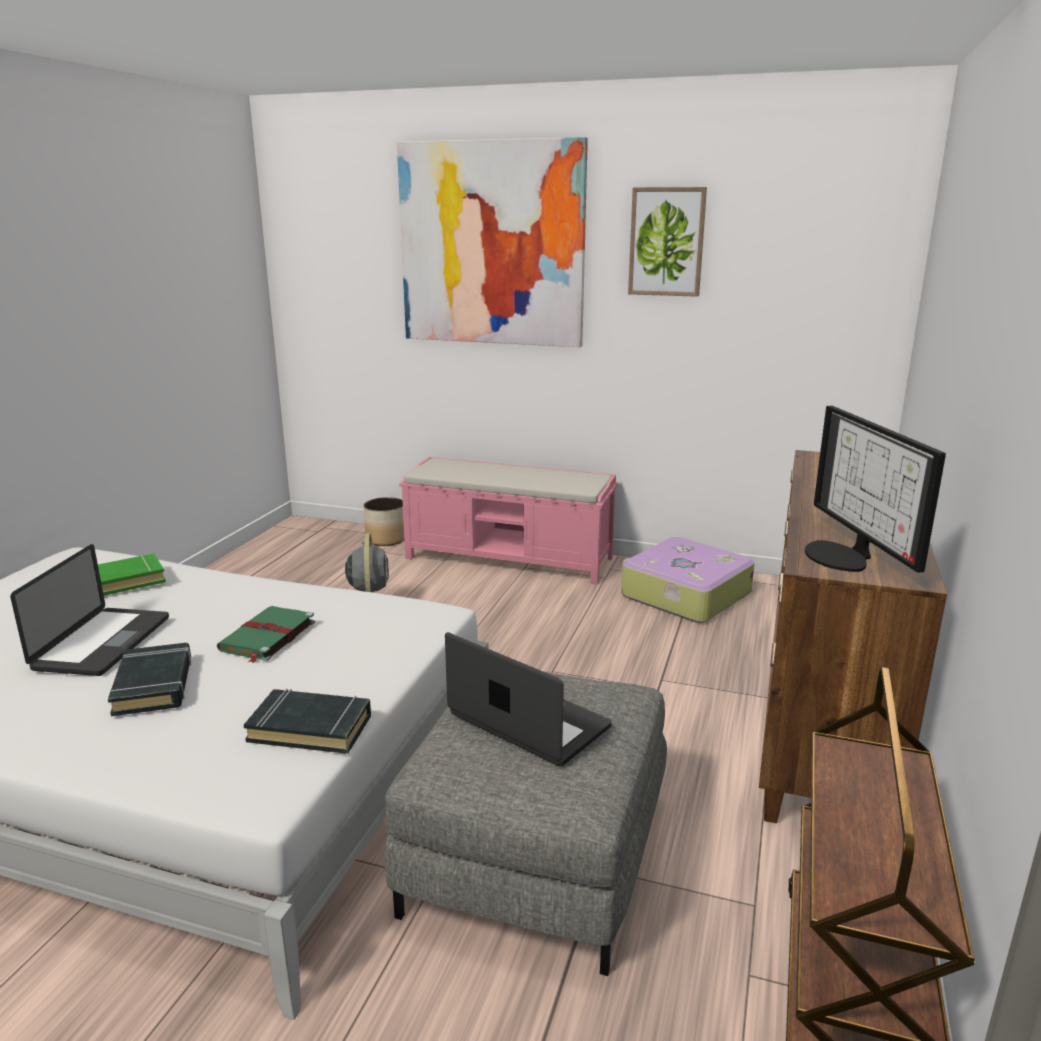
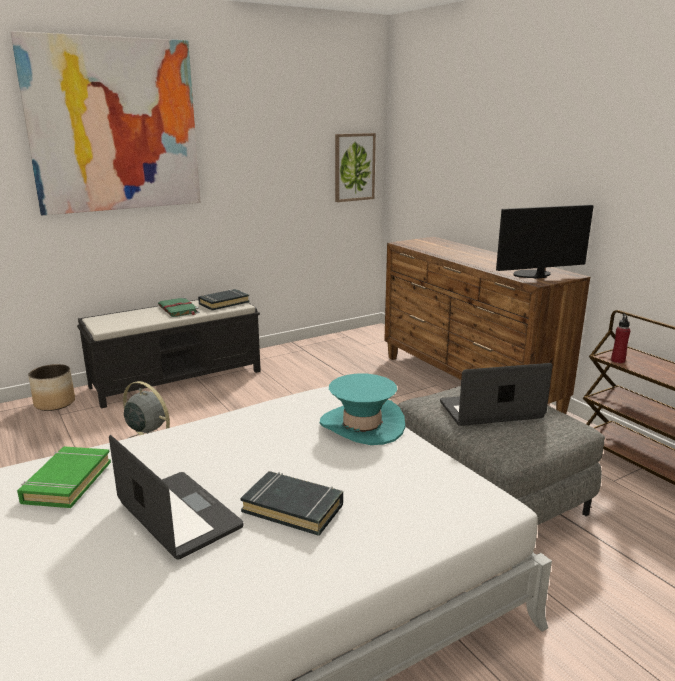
camera: 50 degrees left, 0 degrees up
(267, 637) = (280, 449): green book -> green book (179, 309)
(310, 728) = (426, 468): black book -> black book (223, 303)
(374, 657) = (362, 425): none -> turquoise hat
(510, 558) = (178, 379): pink bench -> black bench
(666, 242) = (249, 120): picture -> picture (354, 167)
(684, 594) = (313, 358): suitcase -> none
(836, 762) = (618, 360): none -> red bottle
(844, 556) = (533, 275): monitor -> monitor turned 135 degrees clockwise

